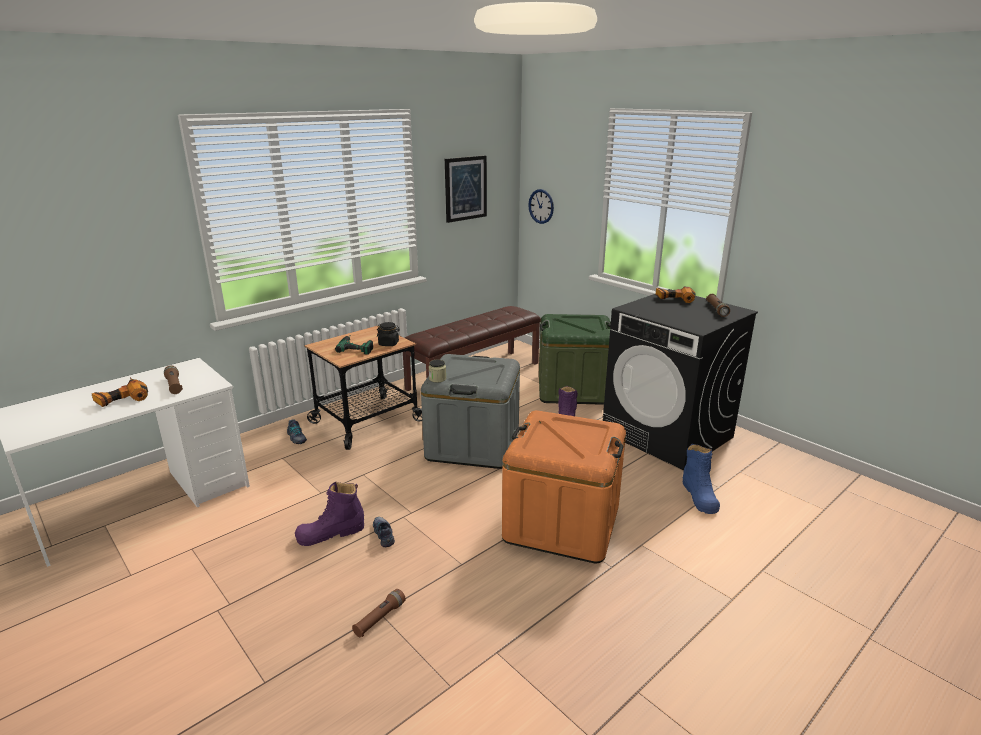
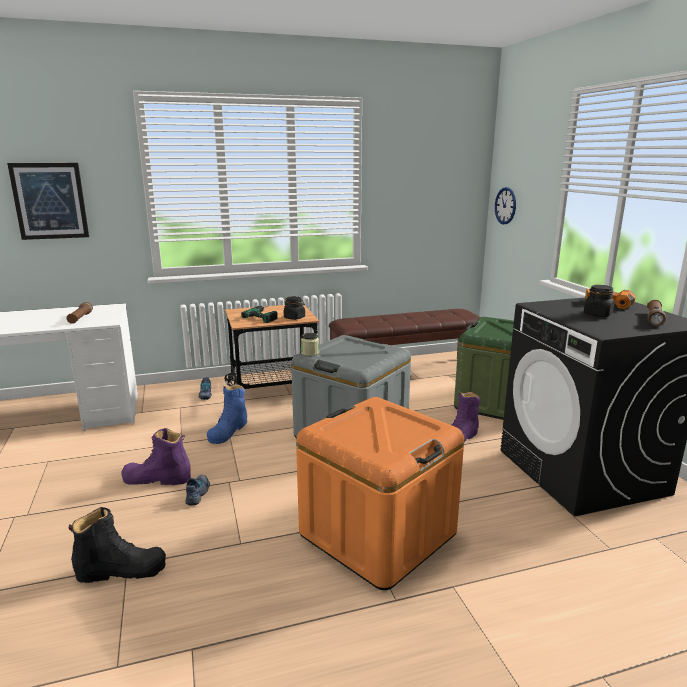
camera: 25 degrees right, 5 degrees down
(121, 398) = (36, 320): power drill -> none
(379, 618) = (121, 570): brown flashlight -> black boot
(465, 188) = (421, 182): picture -> picture (50, 201)
(678, 311) = (597, 314): none -> black jar
(699, 496) = (574, 552): blue boot -> blue boot (228, 431)

